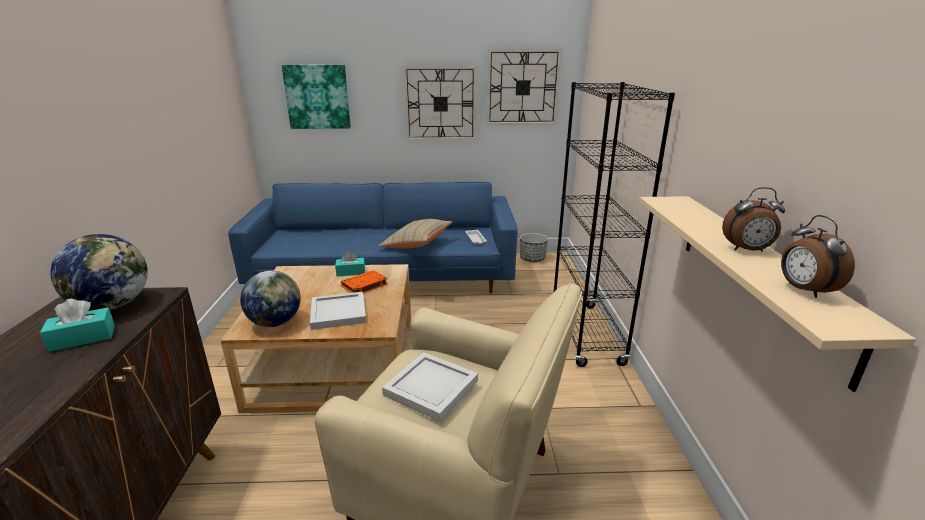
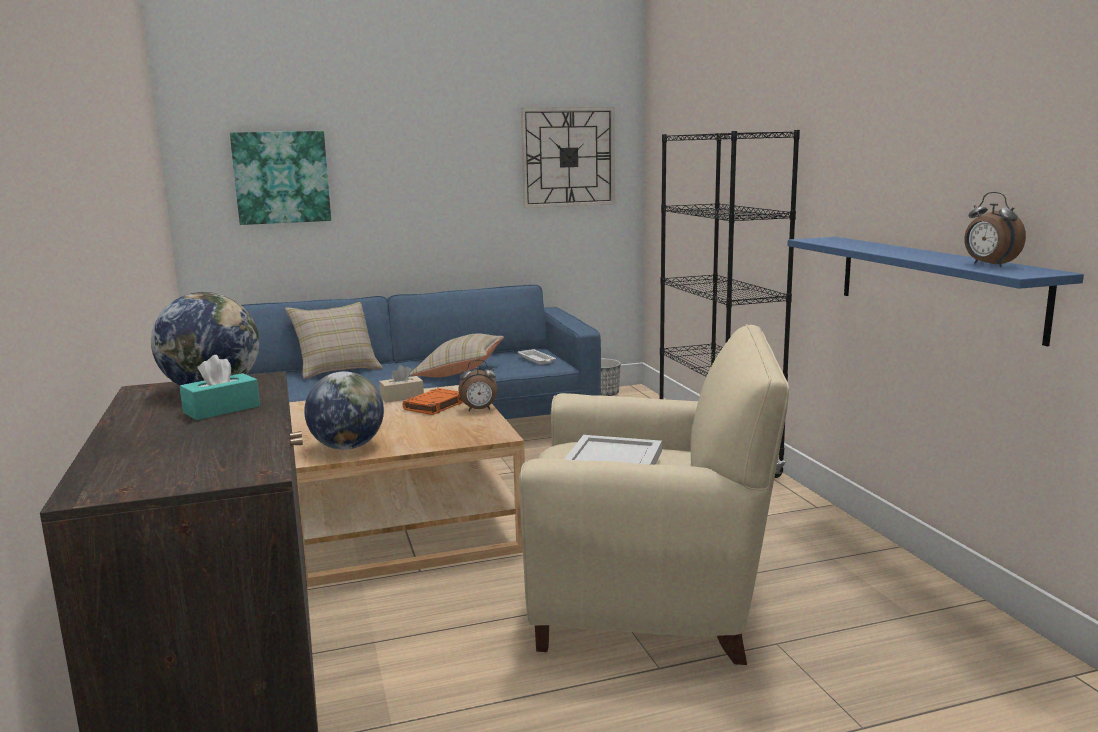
camera: 15 degrees left, 10 degrees down
(339, 312) = (426, 430): white tray -> none
(344, 232) = (337, 370): none -> beige pillow
(351, 272) = (402, 397): turquoise tissue box -> beige tissue box
(440, 104) = (459, 182): wall clock -> none
(747, 250) = (924, 254): alarm clock -> alarm clock (479, 410)
(757, 274) = (934, 284): beige shelf -> blue shelf

